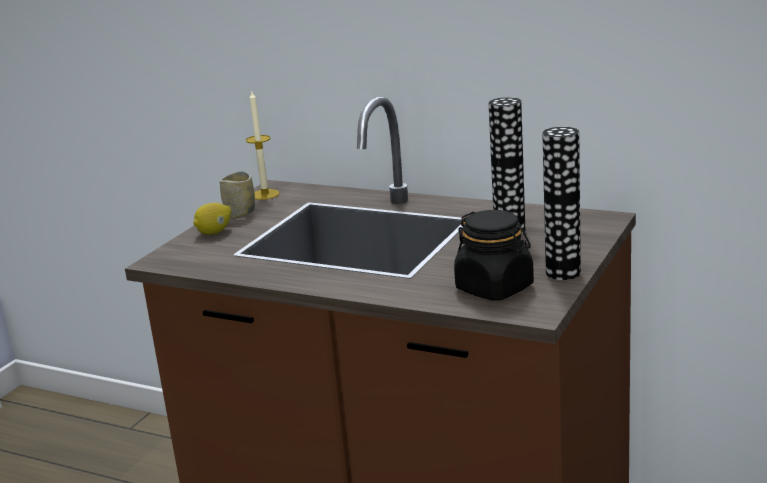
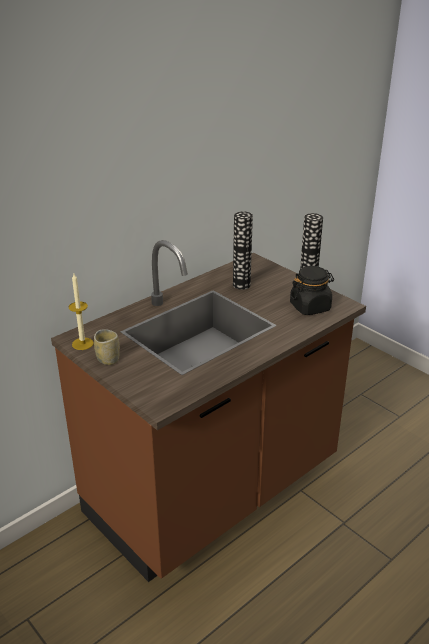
camera: 70 degrees left, 10 degrees up
(214, 232) = (132, 375): lemon -> none

